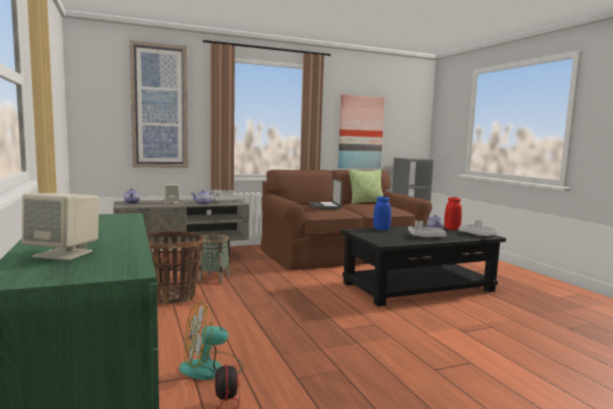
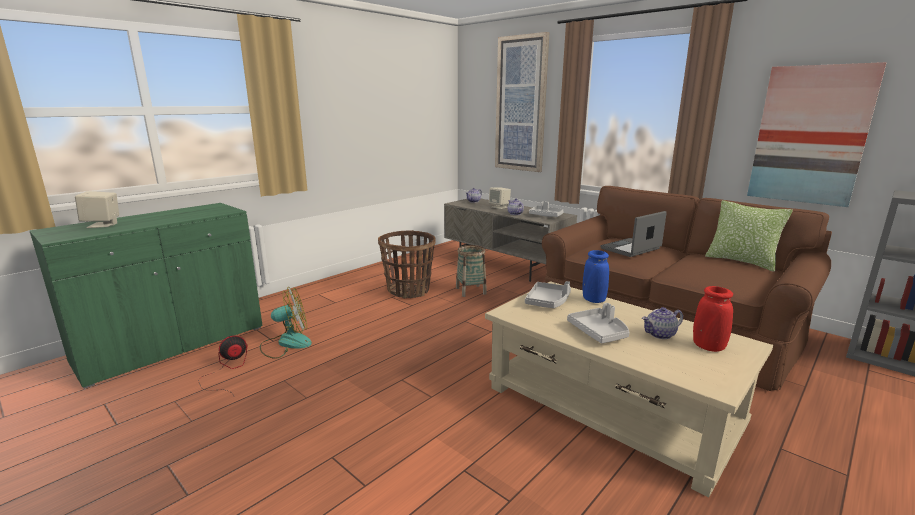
camera: 65 degrees right, 10 degrees up
(211, 369) = (286, 343): fan -> fan turned 120 degrees clockwise
(418, 287) = (610, 408): black coffee table -> beige coffee table
(478, 234) = (703, 374): grey tray -> grey tray (548, 302)

